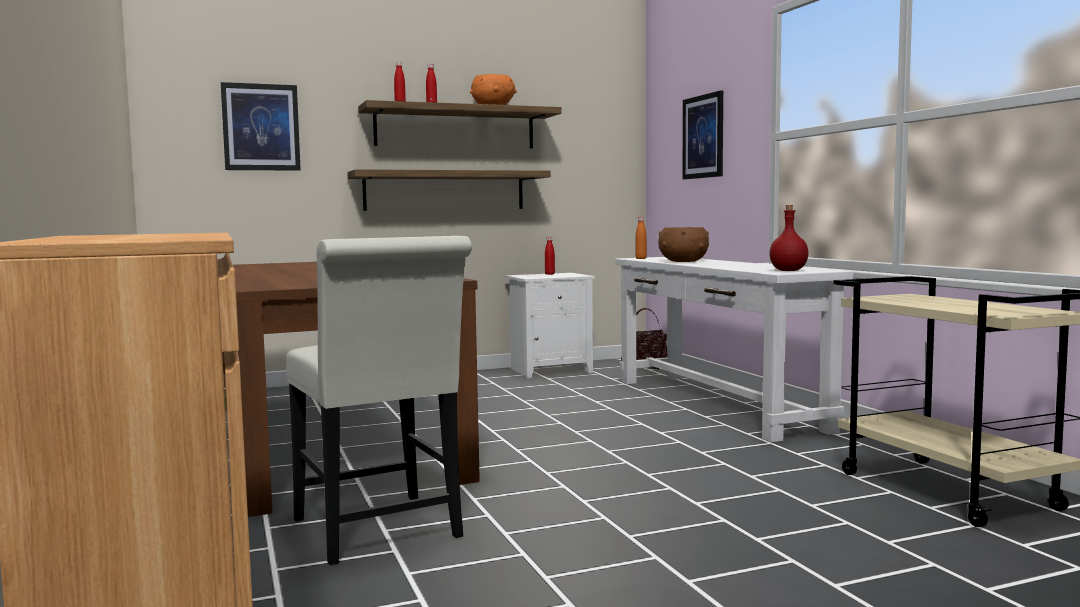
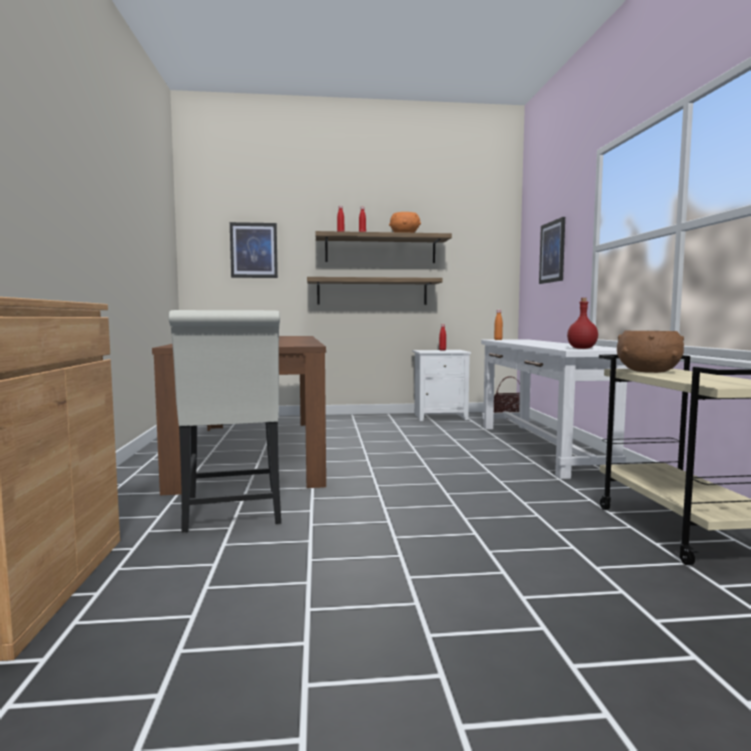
camera: 15 degrees right, 0 degrees up
(683, 261) = (521, 342): brown bowl -> brown bowl (647, 371)

